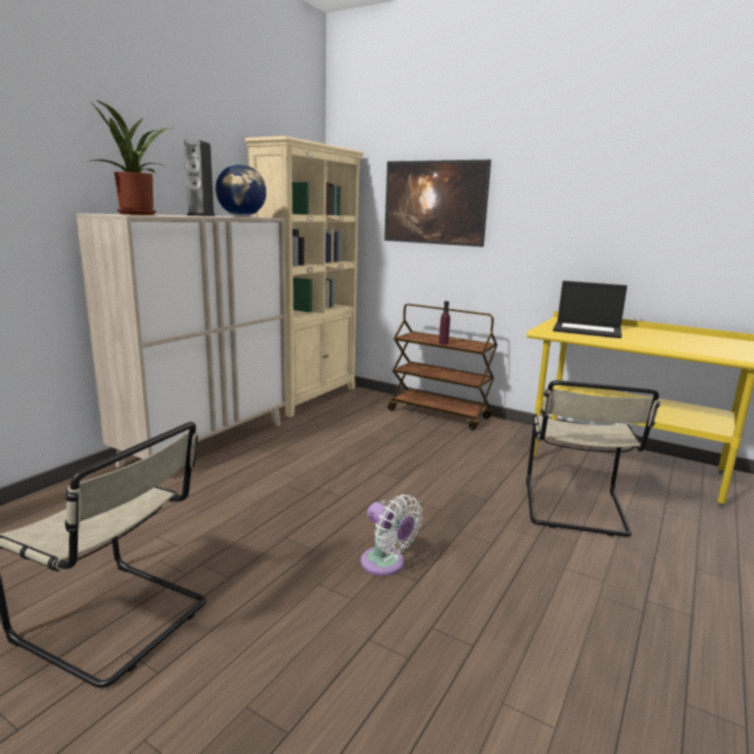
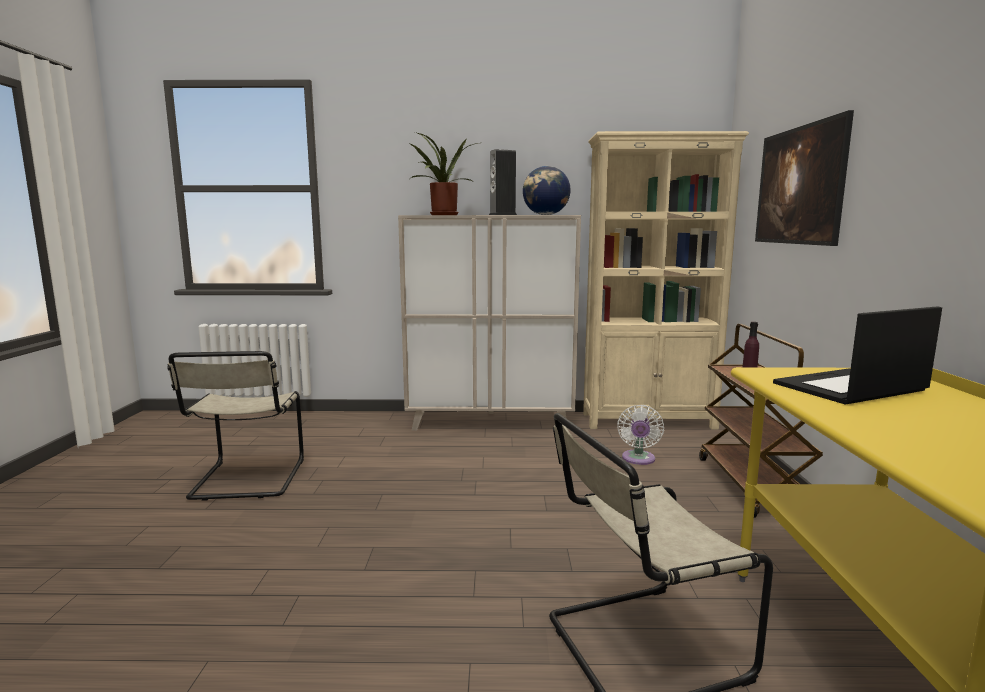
camera: 60 degrees right, 5 degrees down
(386, 564) = (379, 547): white fan -> white fan (638, 459)
(588, 330) = (849, 388): laptop -> laptop turned 75 degrees clockwise

